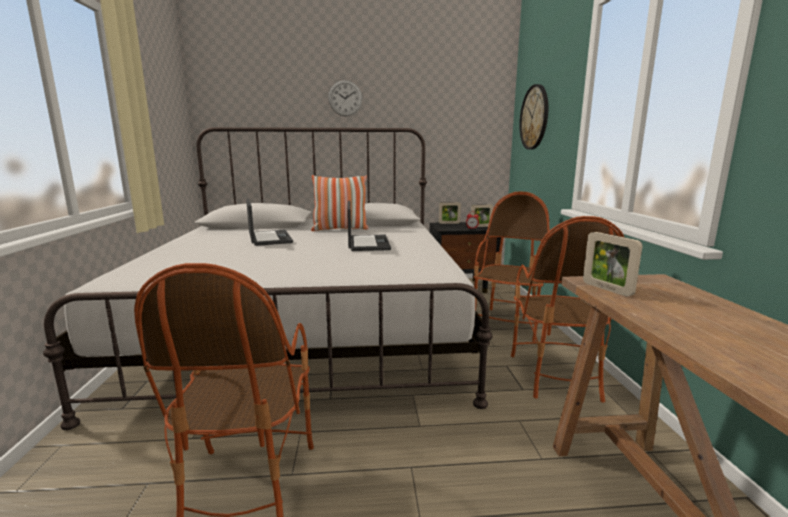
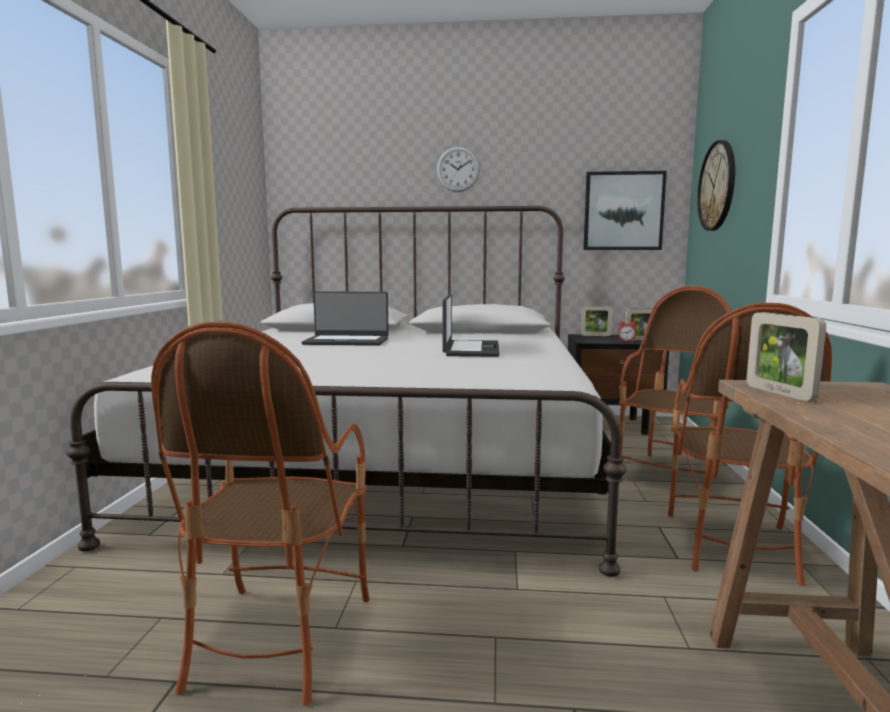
camera: 10 degrees right, 5 degrees down
(269, 238) = (346, 341): laptop -> laptop turned 105 degrees clockwise
(340, 229) = (440, 335): pillow -> none
(467, 132) = (623, 211): none -> picture

